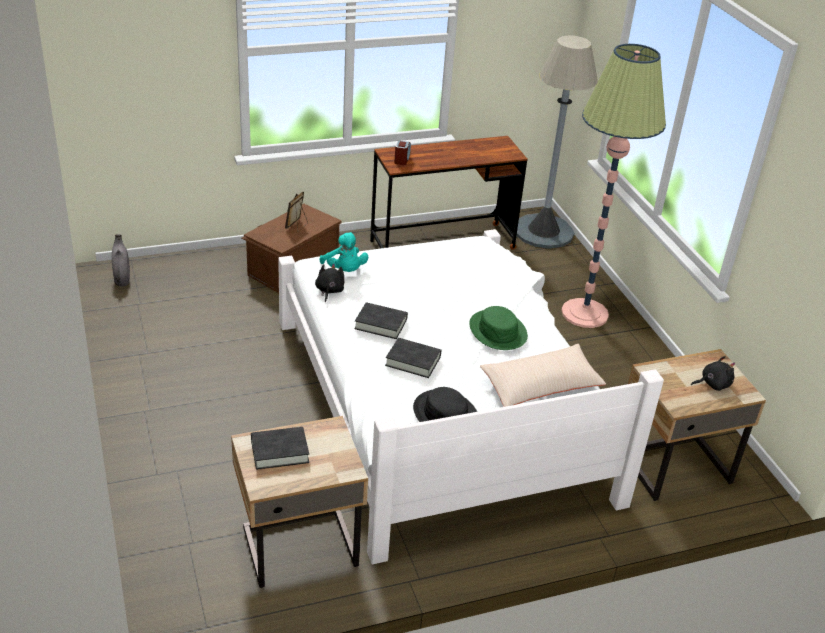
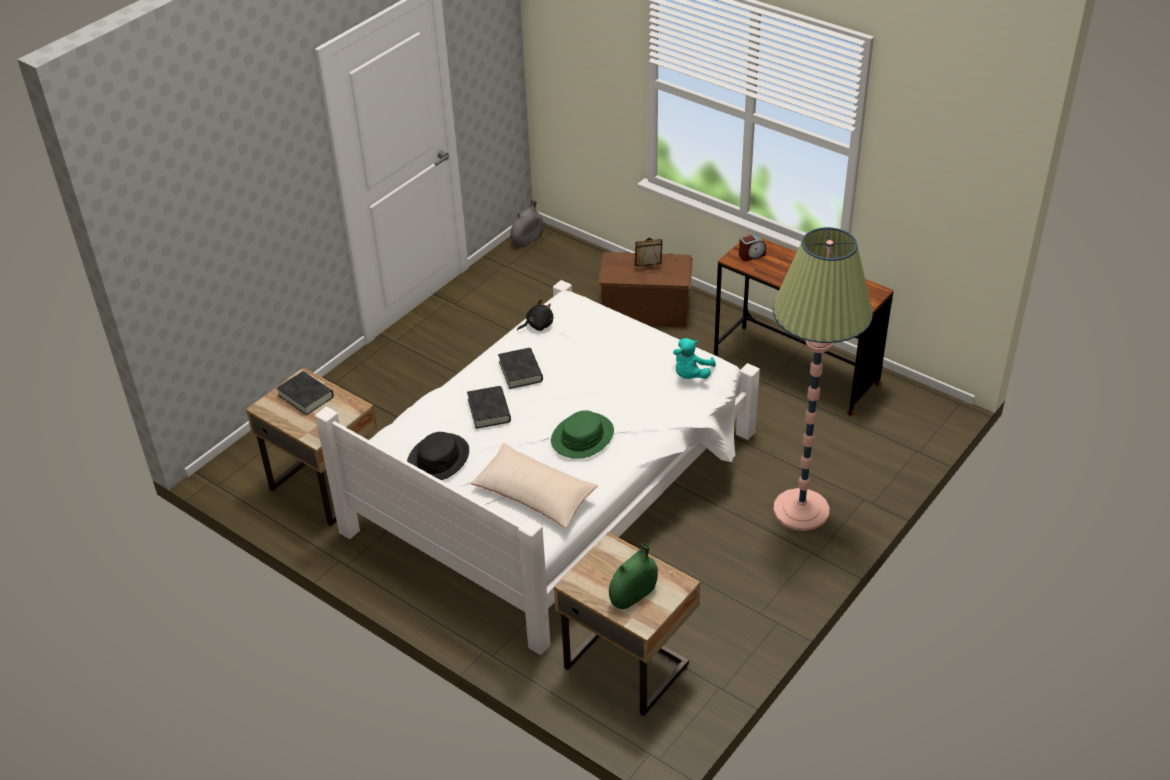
camera: 60 degrees right, 5 degrees up
(344, 270) = (576, 318): turquoise plush toy -> turquoise plush toy (691, 375)
(543, 231) = (912, 421): grey floor lamp -> none
(713, 384) = (633, 595): black plush toy -> green vase

